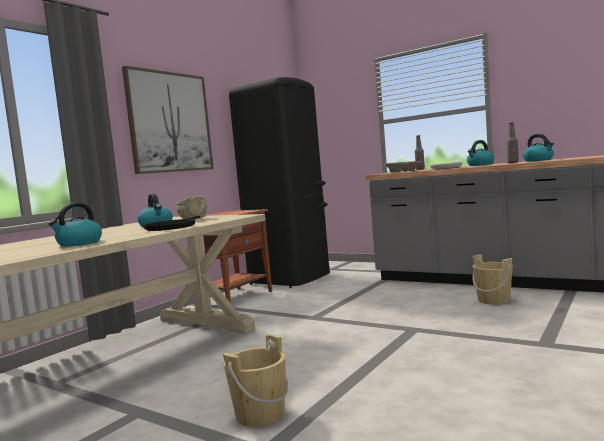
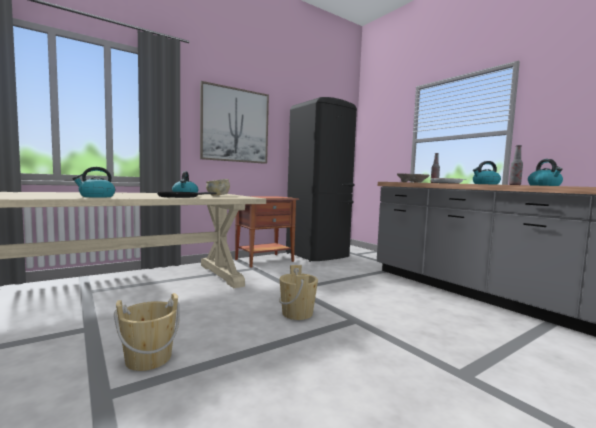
camera: 20 degrees right, 0 degrees up
(493, 300) = (458, 312): beige bucket -> beige bucket (297, 313)

